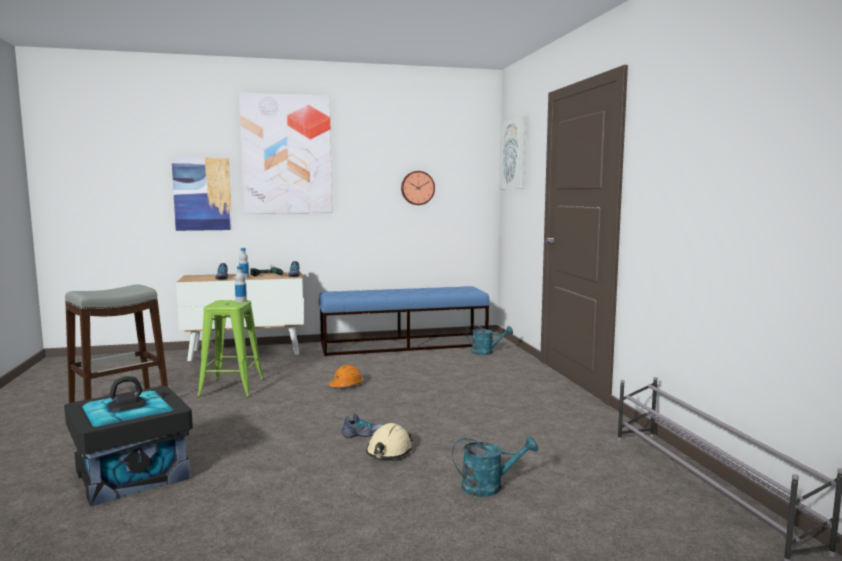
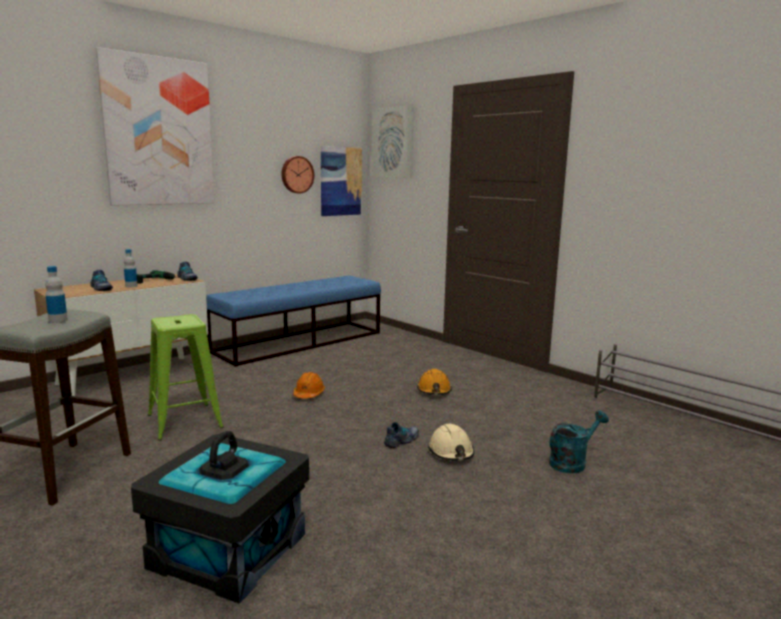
camera: 30 degrees left, 5 degrees up
(202, 194) = (52, 180): picture -> picture (341, 181)
(241, 301) = (188, 316): bottle -> bottle (58, 320)
(458, 401) = (434, 391): none -> orange hard hat
(486, 352) = (387, 339): turquoise watering can -> none

